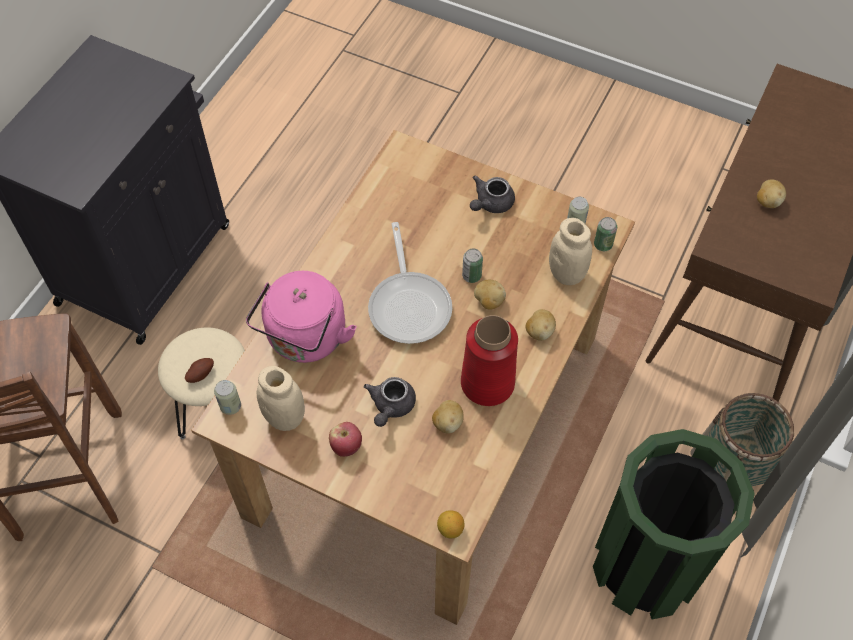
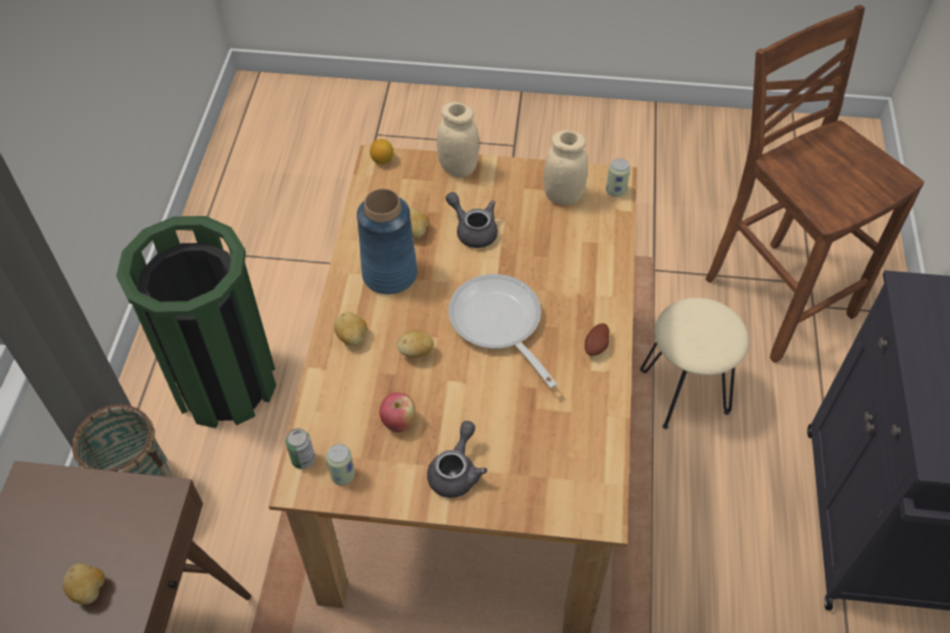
camera: 160 degrees right, 5 degrees down
(200, 374) = (694, 317): potato -> potato (596, 346)
(305, 340) = (584, 262): pink kettle -> none
(346, 446) = (496, 190): apple -> apple (398, 422)
(391, 406) = (473, 230): grey teapot -> grey teapot turned 45 degrees counterclockwise
(471, 276) = (445, 374): can -> none
(487, 383) = (390, 274): red vase -> blue vase
(566, 274) = (338, 409): beige jar -> beige jar (458, 168)

